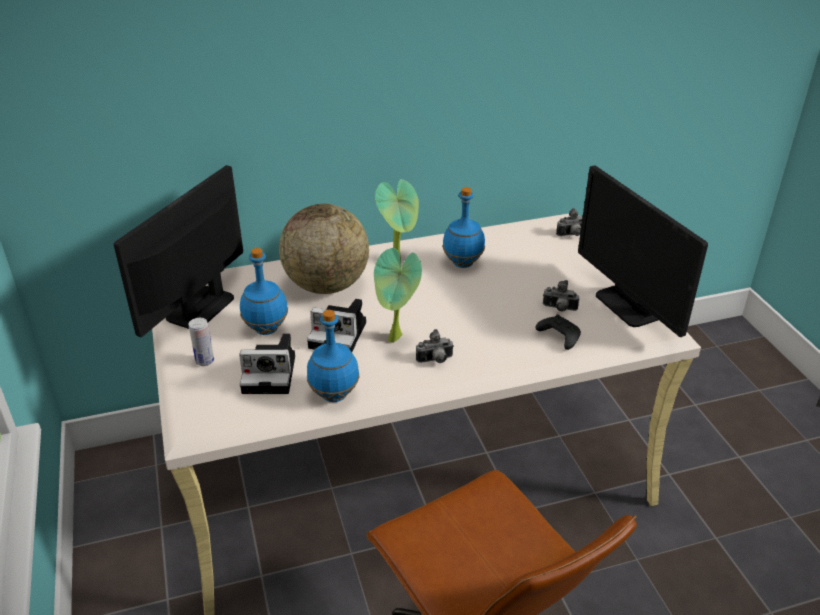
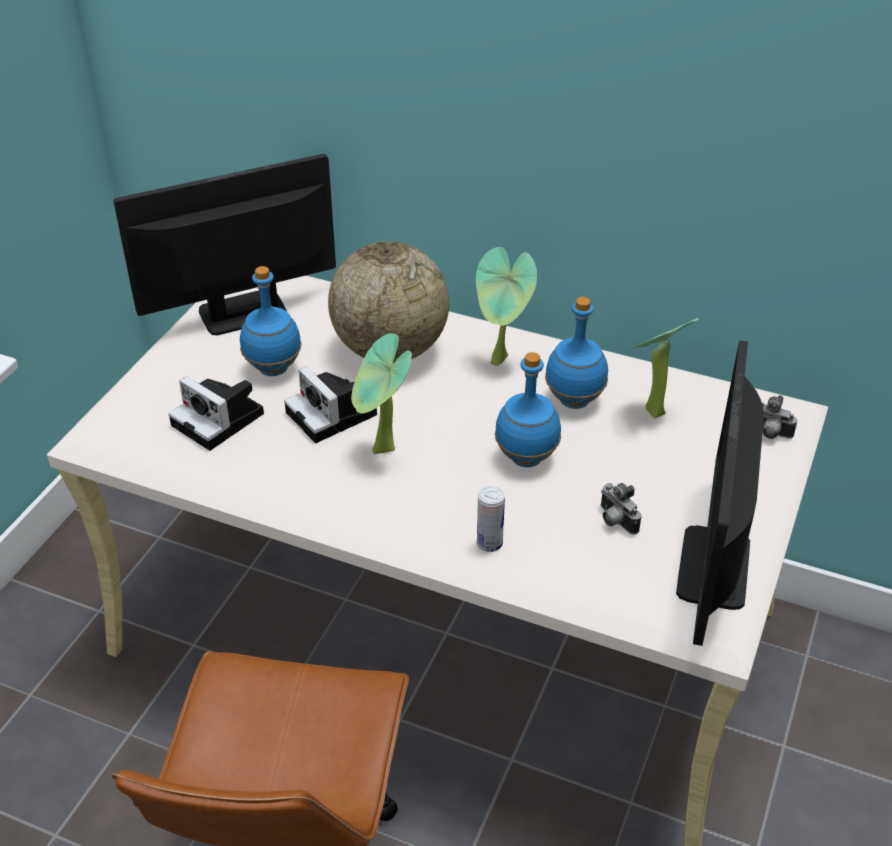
camera: 40 degrees right, 5 degrees up
(205, 361) = (181, 372): can -> can (489, 544)
(334, 395) = (247, 478): blue bottle -> blue bottle (525, 458)
(435, 360) = (391, 500): camera -> none
(506, 251) = (649, 412): none -> potted plant
(558, 337) = (566, 554): black game controller -> none

